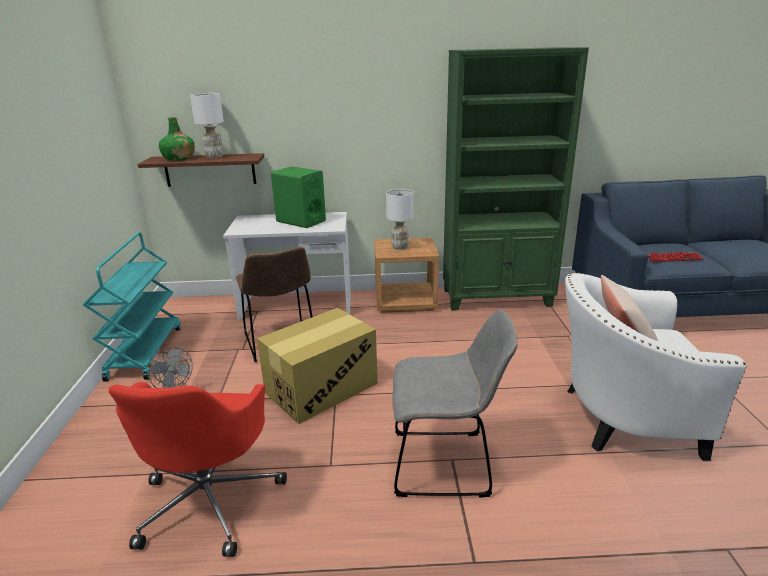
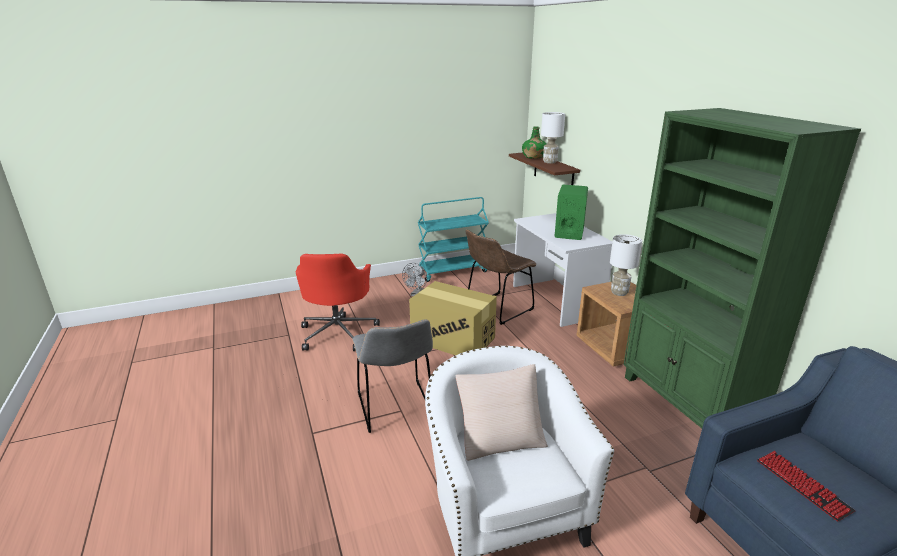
camera: 70 degrees right, 0 degrees up
(210, 500) = (338, 332): red office chair -> red office chair turned 75 degrees counterclockwise

